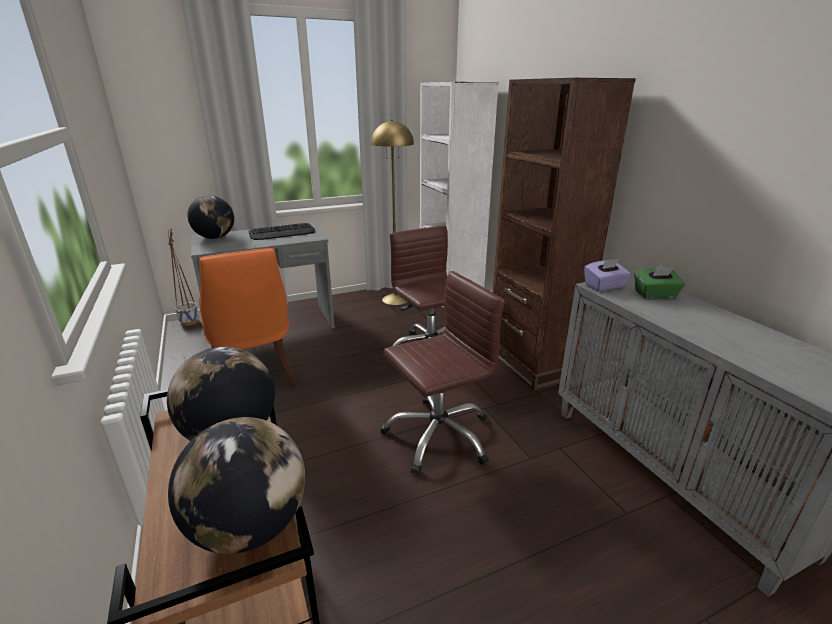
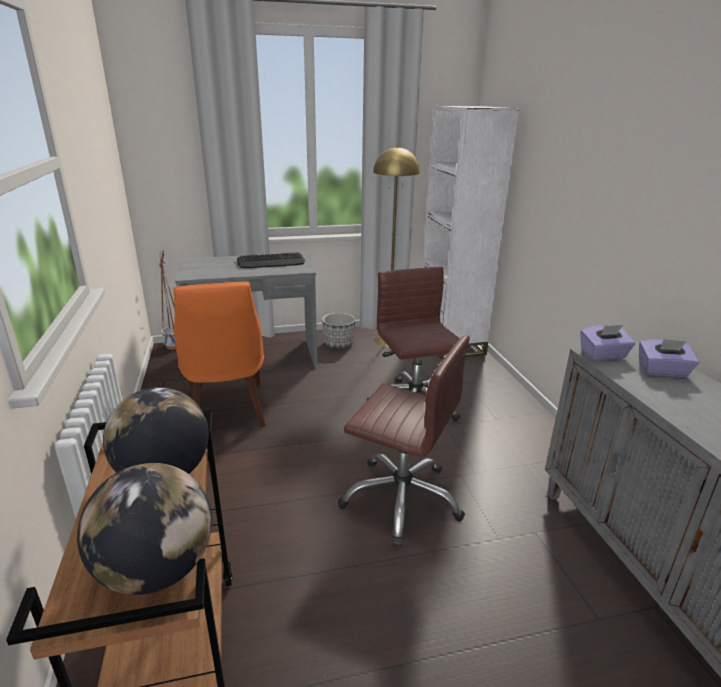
camera: 10 degrees right, 0 degrees up
(215, 237) = (203, 262): globe -> none
(350, 306) = (339, 344): none -> planter
(438, 435) = (402, 499): brown office chair -> brown office chair turned 45 degrees clockwise
(531, 363) = (527, 430): brown bookcase -> none
(655, 295) = (663, 371): green tissue box -> purple tissue box

